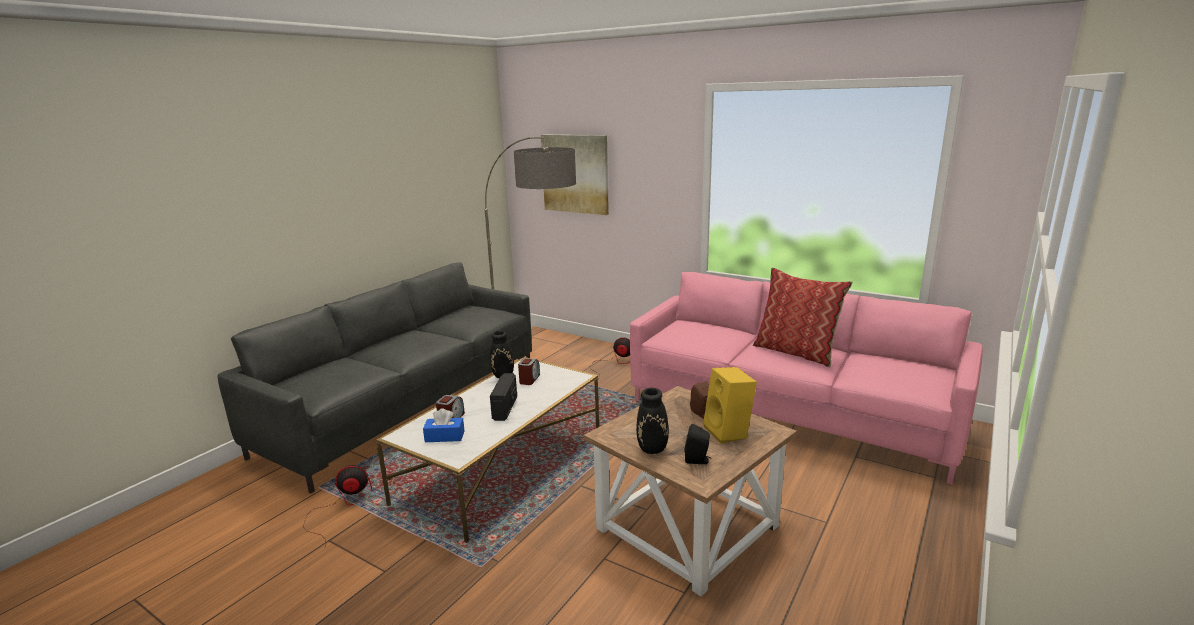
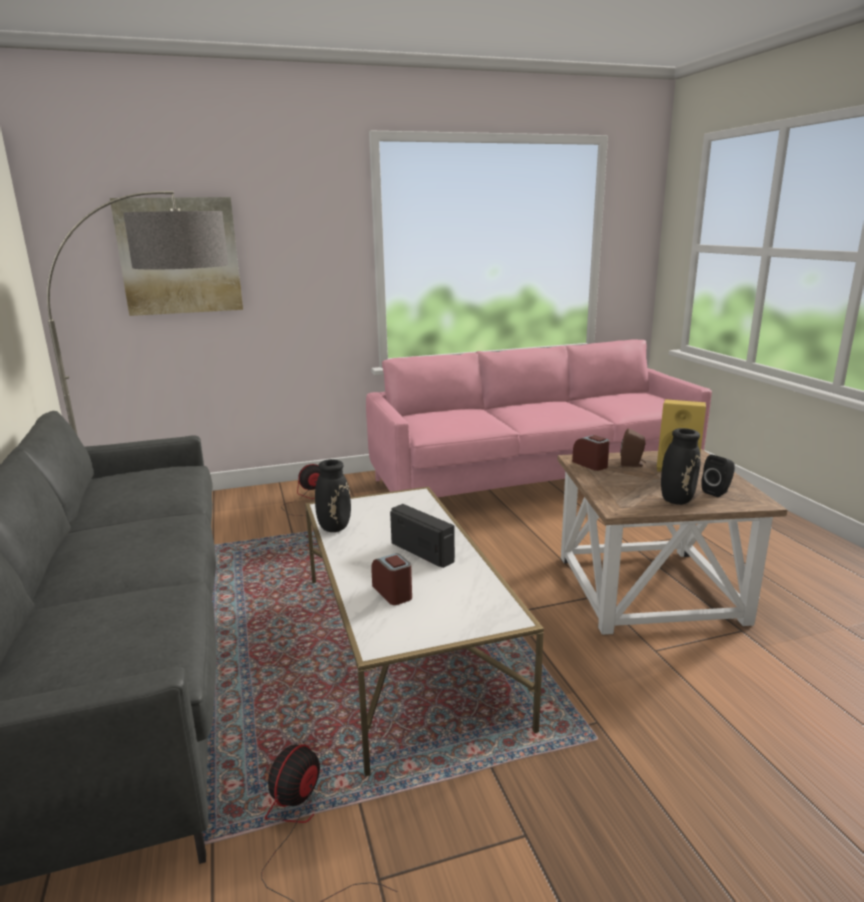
camera: 50 degrees left, 0 degrees up
(444, 436) = (436, 610): blue tissue box -> none
(529, 379) = (373, 518): alarm clock -> alarm clock (590, 464)
(796, 352) = (551, 408): pillow -> none

